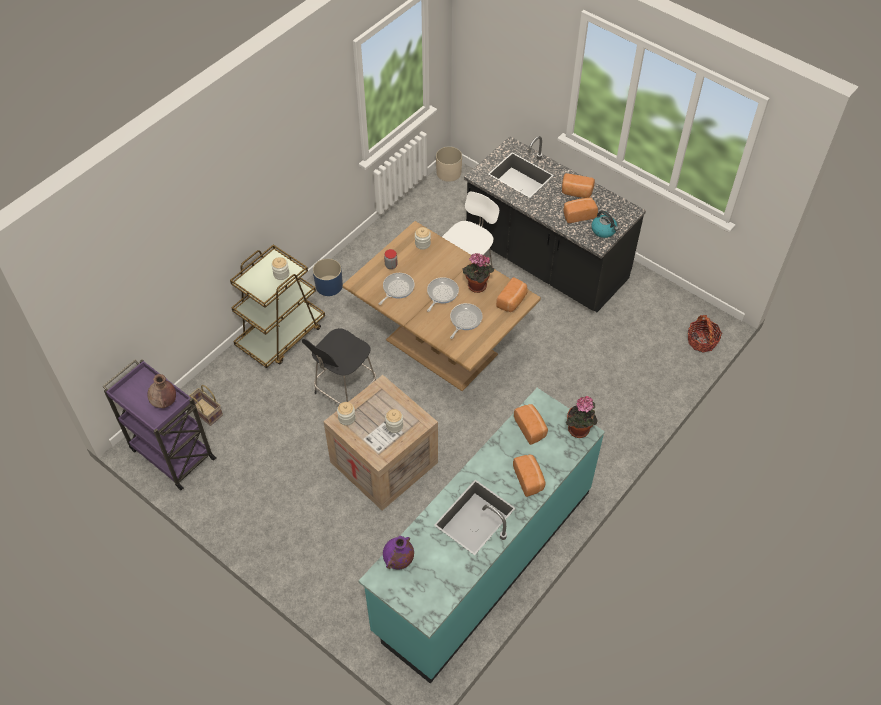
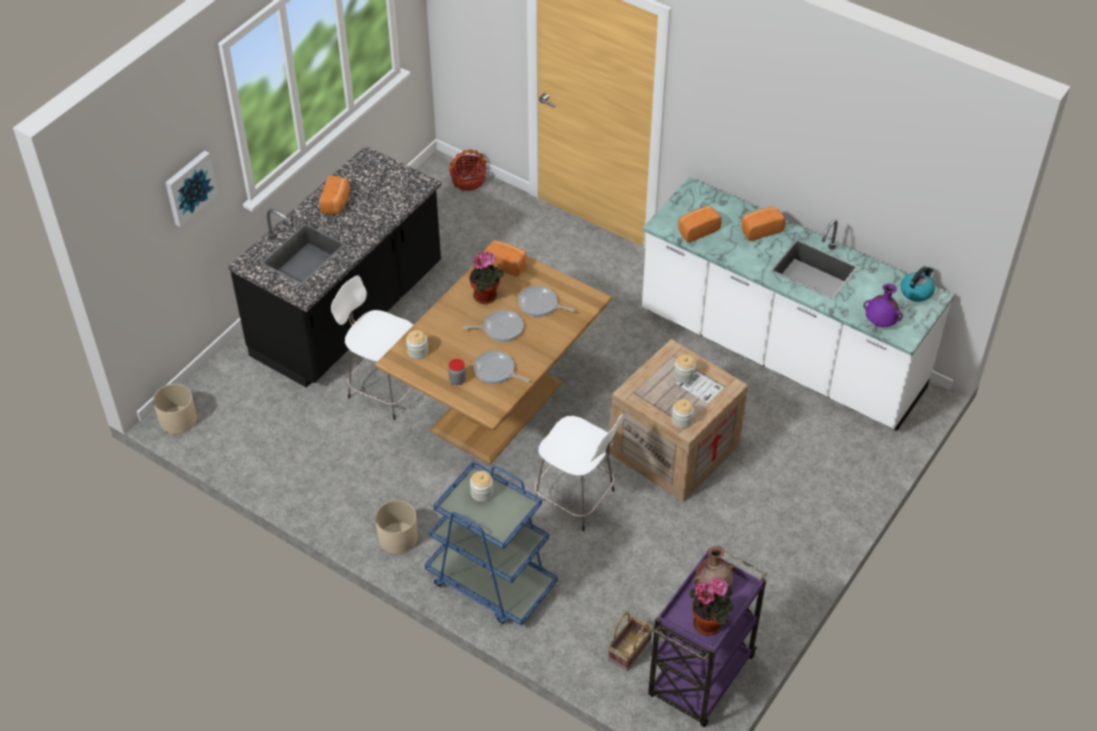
camera: 95 degrees left, 5 degrees down
(281, 335) = (491, 582): brown cart -> blue cart
(329, 285) = (397, 538): blue planter -> beige planter
(344, 391) = (576, 499): black stool -> white stool
(441, 293) = (500, 328): frying pan -> frying pan turned 150 degrees clockwise
(483, 560) = (780, 353): turquoise counter -> white counter
(526, 70) = (189, 187): none -> picture
(578, 215) = (375, 200): bread -> none
(579, 431) = (693, 194): potted plant -> potted plant (709, 623)
(604, 230) = (400, 179): kettle -> kettle (916, 291)

